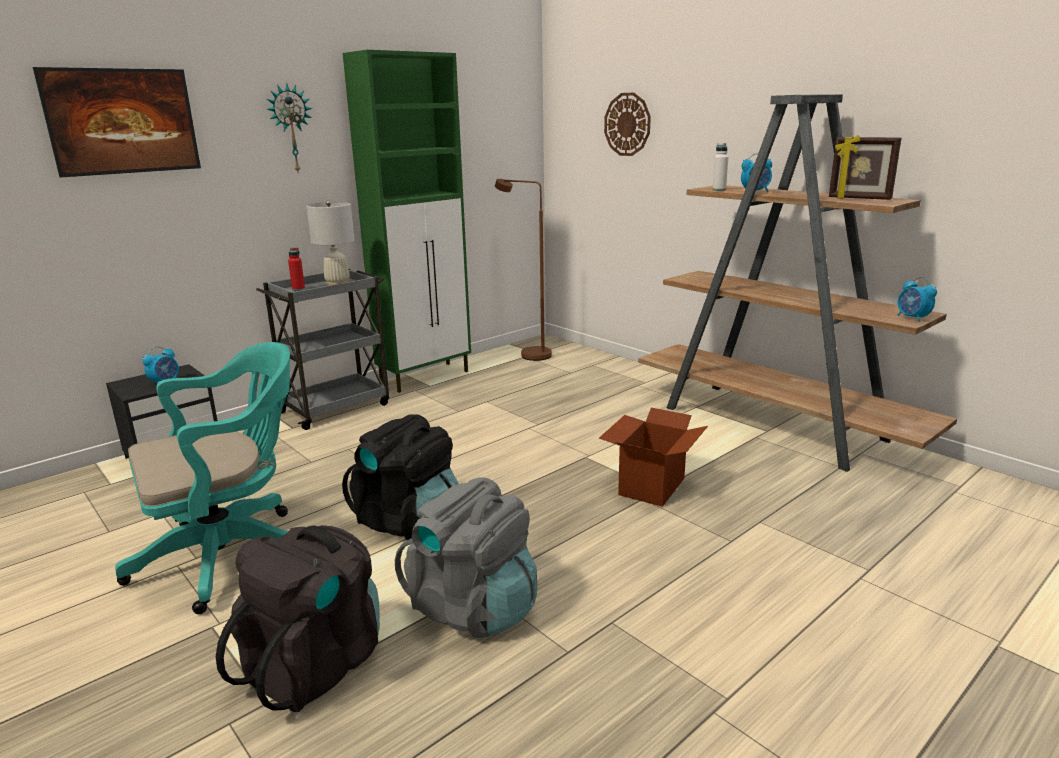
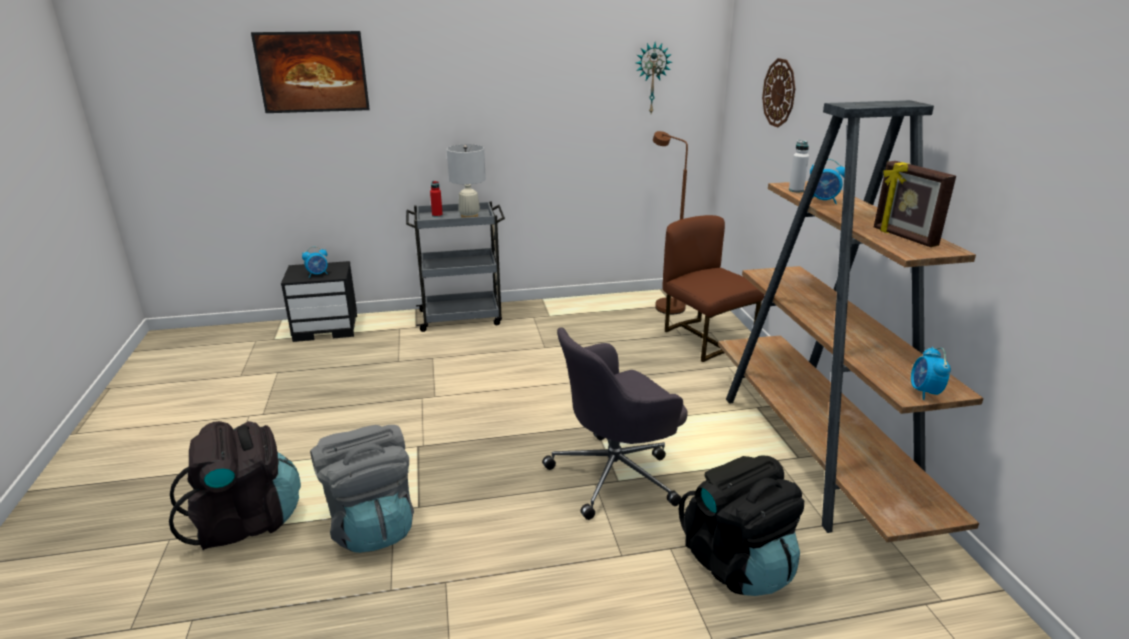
camera: 30 degrees right, 5 degrees up
(232, 554) = (283, 419): turquoise office chair -> none
(290, 129) = (449, 79): wall clock -> wall clock (652, 78)
(409, 521) = (406, 436): black backpack -> black backpack (737, 563)
(426, 377) = (555, 306): green cabinet -> none
(594, 370) = (705, 338): none -> brown chair
(650, 486) = (616, 474): cardboard box -> grey office chair

